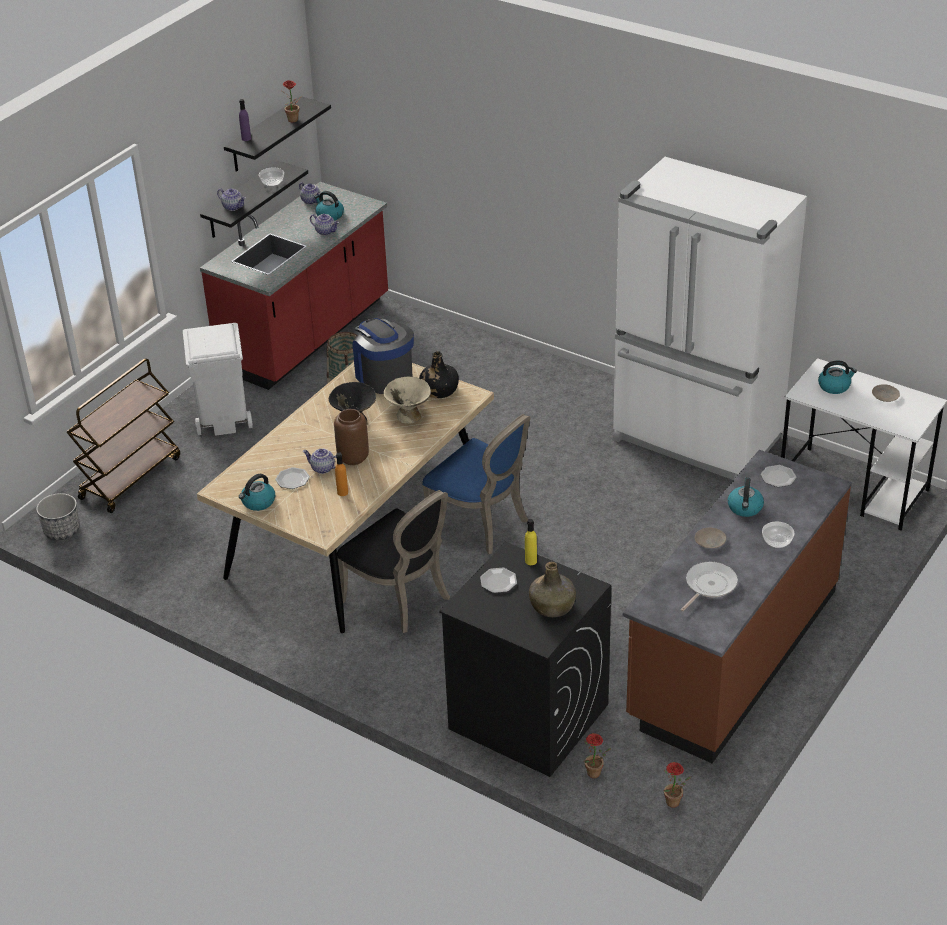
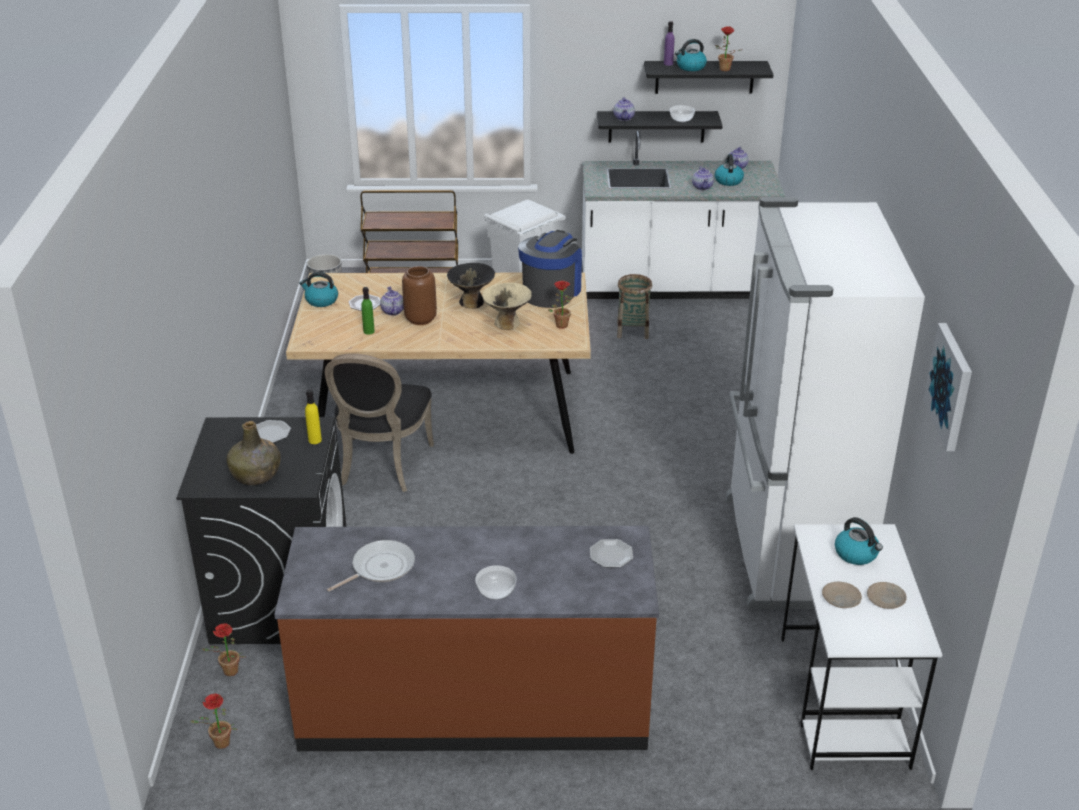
camera: 55 degrees right, 5 degrees down
(306, 336) = (674, 287): red counter -> white counter
(342, 492) = (369, 331): orange bottle -> green bottle
(439, 390) = (560, 324): black bottle -> potted plant
(482, 524) = (522, 470): blue chair -> none
(709, 585) = (380, 568): frying pan -> frying pan turned 45 degrees counterclockwise
(710, 541) = (455, 544): beige plate -> beige plate (841, 599)
(745, 508) = (533, 549): kettle -> kettle (690, 67)
(867, 240) = (950, 386): none -> picture

